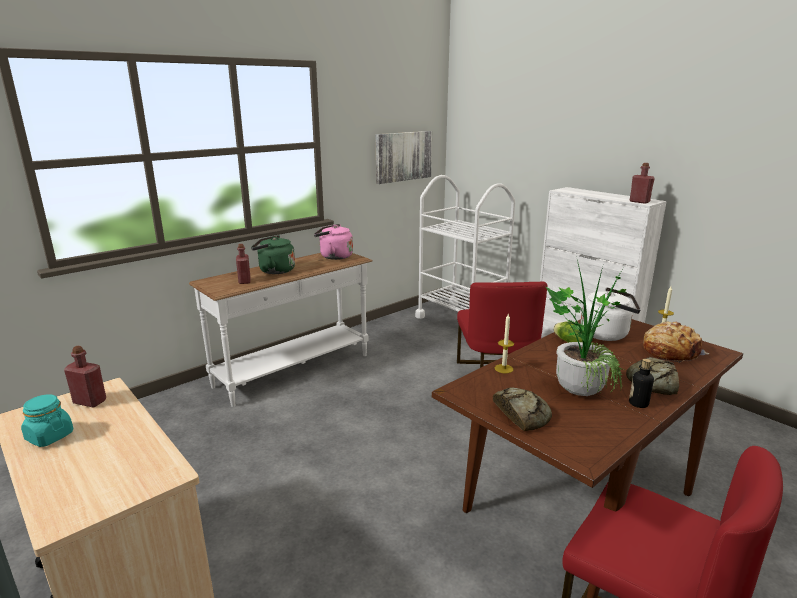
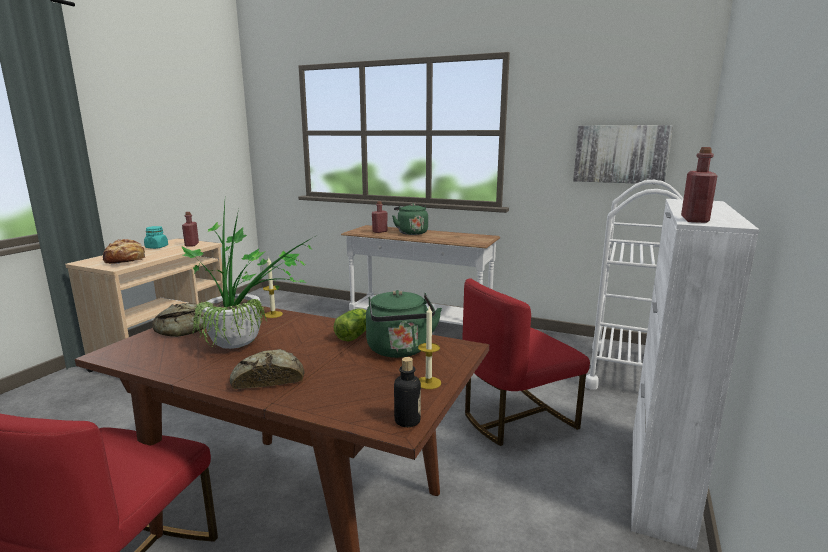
camera: 65 degrees right, 5 degrees down
(334, 256) = (471, 237): pink kettle -> none
(607, 334) = (399, 350): white kettle -> green kettle
(638, 403) = (212, 372): bottle -> bottle (407, 421)
(670, 351) = (372, 389): bread -> bread (126, 261)

